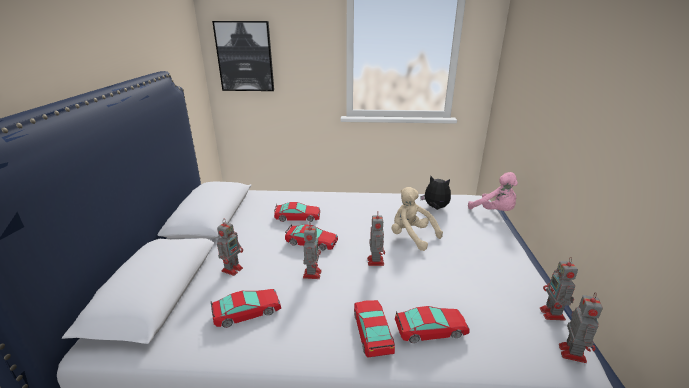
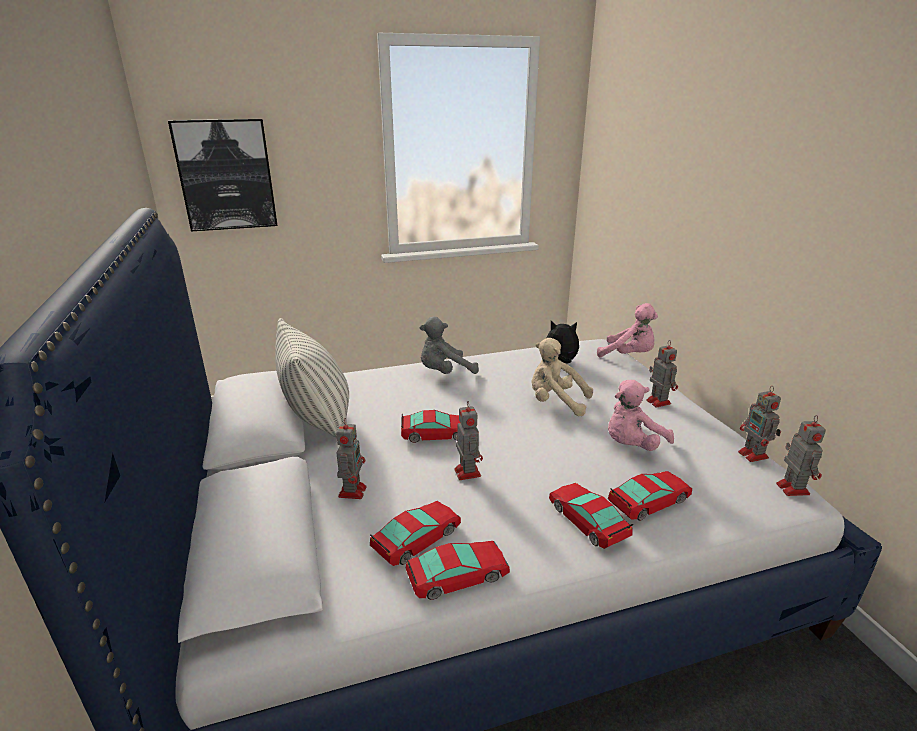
camera: 20 degrees left, 0 degrees up
(246, 218) = (318, 420): none -> pillow
(297, 217) = (392, 405): toy car -> toy car (457, 576)
(347, 201) = (444, 372): none -> grey plush toy
(375, 260) = (534, 439): toy robot -> toy robot (657, 401)
(449, 281) = (632, 445): none -> pink plush toy

